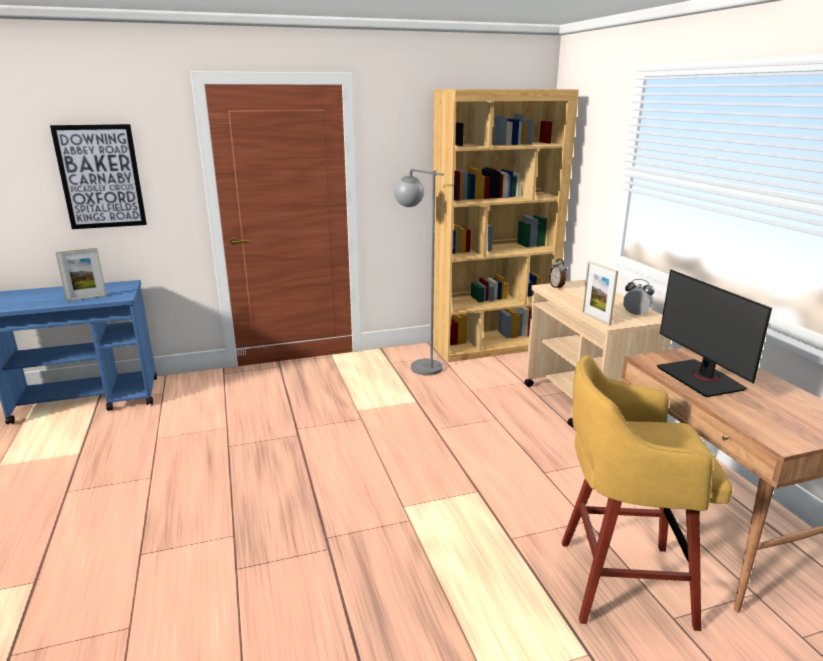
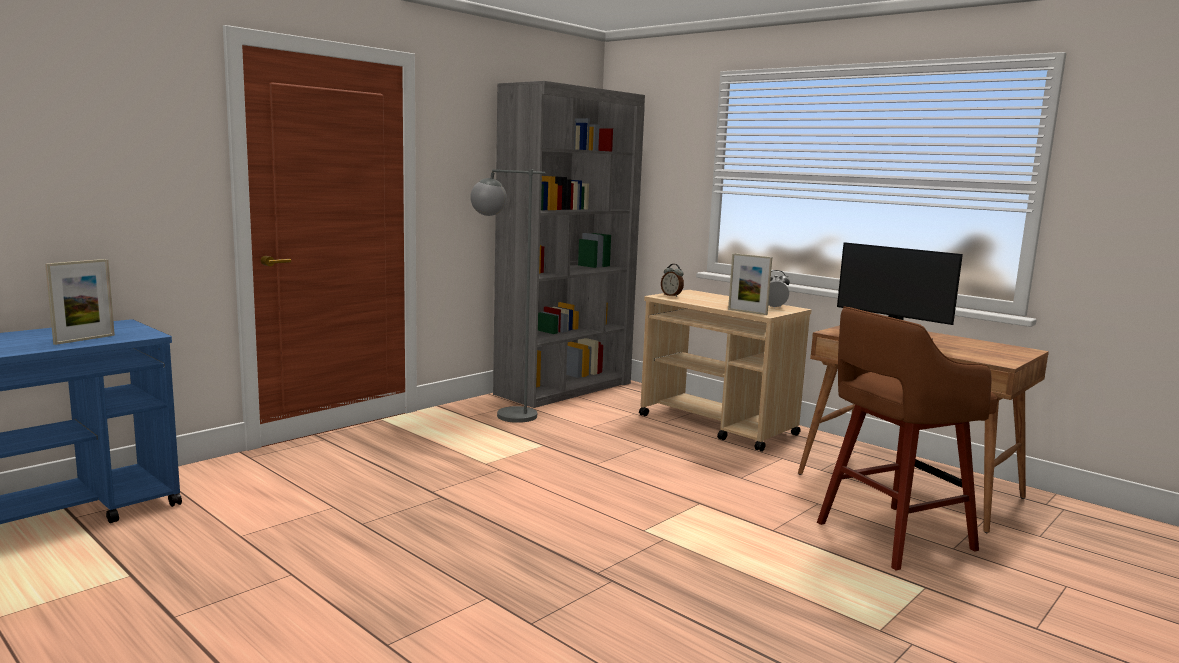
camera: 30 degrees left, 10 degrees down
(100, 177) = (83, 160): picture -> none
(492, 346) = (564, 388): brown bookcase -> grey bookcase
(619, 582) = (890, 536): yellow stool -> brown stool

